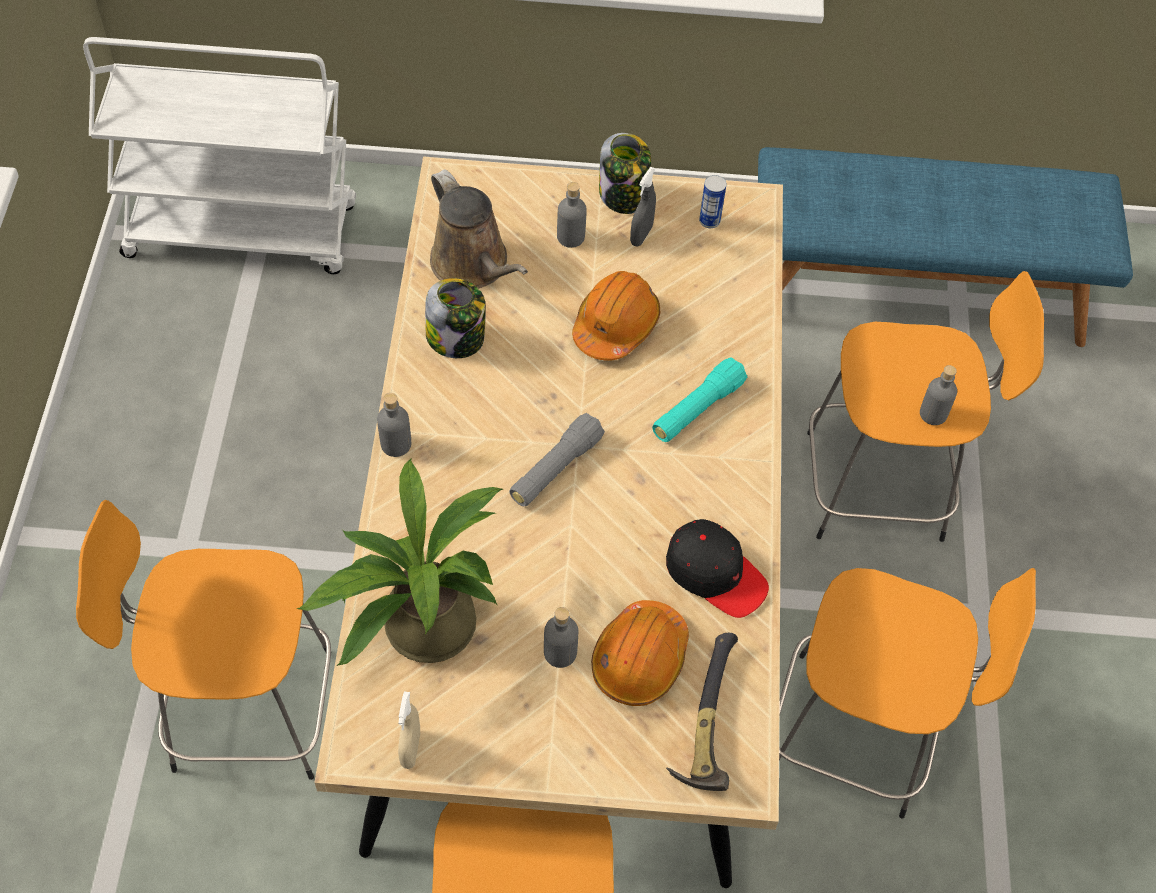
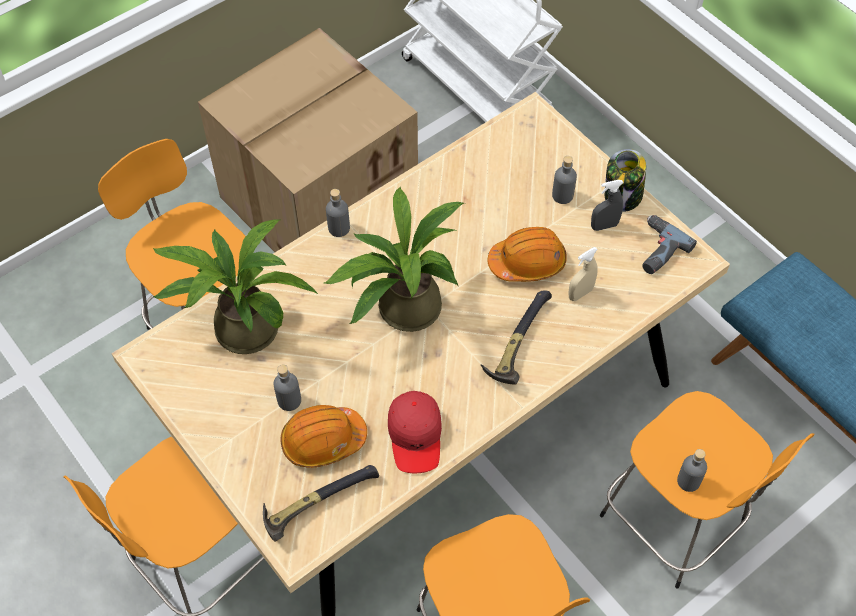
camera: 50 degrees right, 0 degrees up
(206, 475) = (319, 199): none -> cardboard box
(411, 749) = (167, 379): beige spray bottle -> beige spray bottle (580, 293)
(456, 338) = (434, 200): jar -> none
(473, 265) = (490, 169): brown watering can -> none
(555, 469) = (401, 309): grey flashlight -> potted plant
(697, 409) = (516, 344): turquoise flashlight -> hammer
(709, 221) = (656, 249): can -> power drill
(715, 573) = (415, 436): black cap -> red cap

